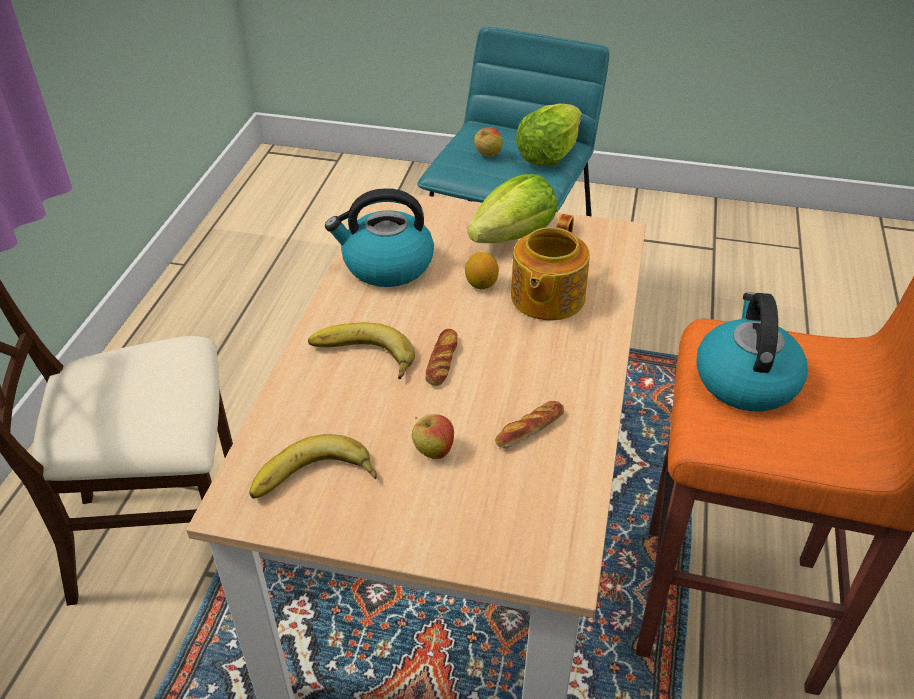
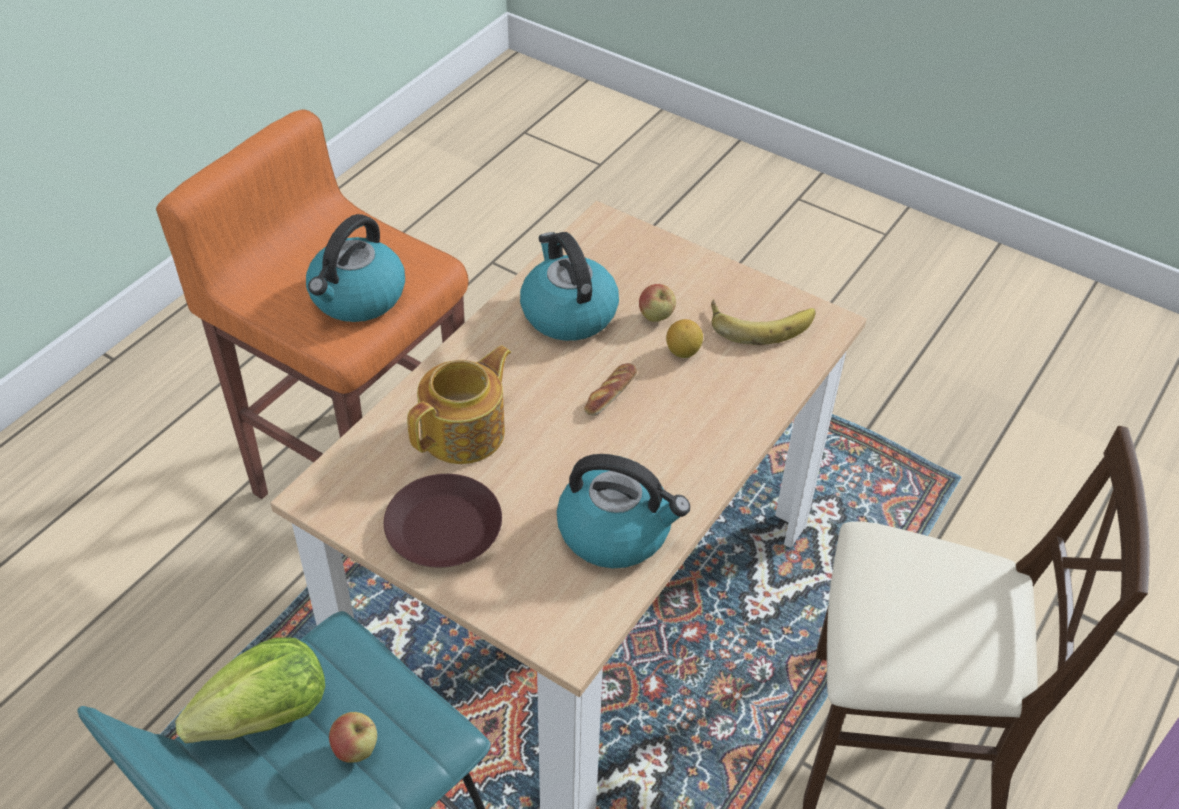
camera: 160 degrees left, 5 degrees up
(361, 359) = (687, 418): banana -> none
(481, 284) = (523, 470): lemon -> lemon (683, 352)
(514, 237) = (442, 528): lettuce -> brown plate
(530, 429) = (567, 312): bread -> kettle

